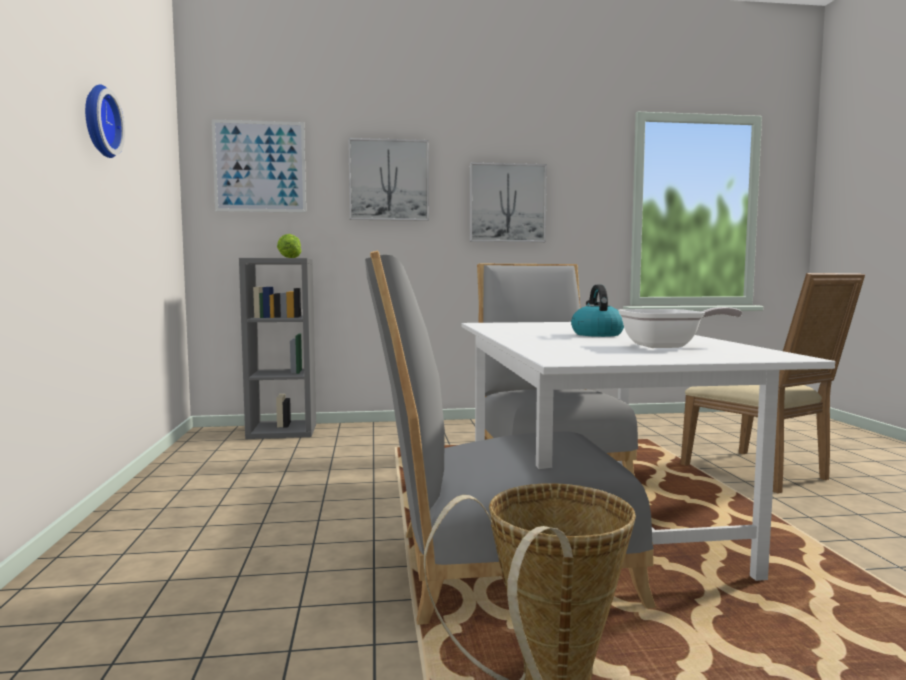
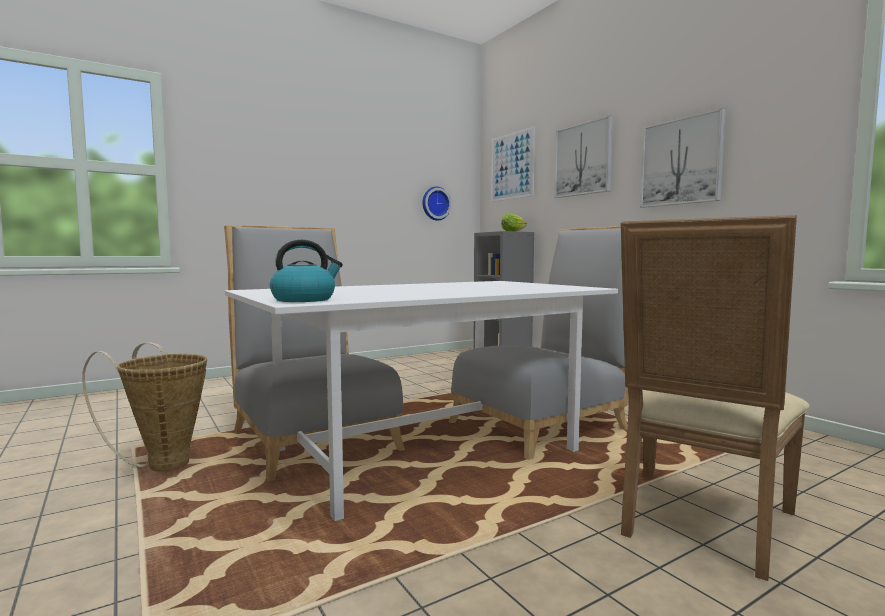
camera: 65 degrees right, 0 degrees up
(98, 121) = (363, 163): wall clock -> wall clock (435, 203)
(596, 334) = (438, 288): kettle -> kettle (304, 299)
(668, 346) = (355, 294): frying pan -> none

